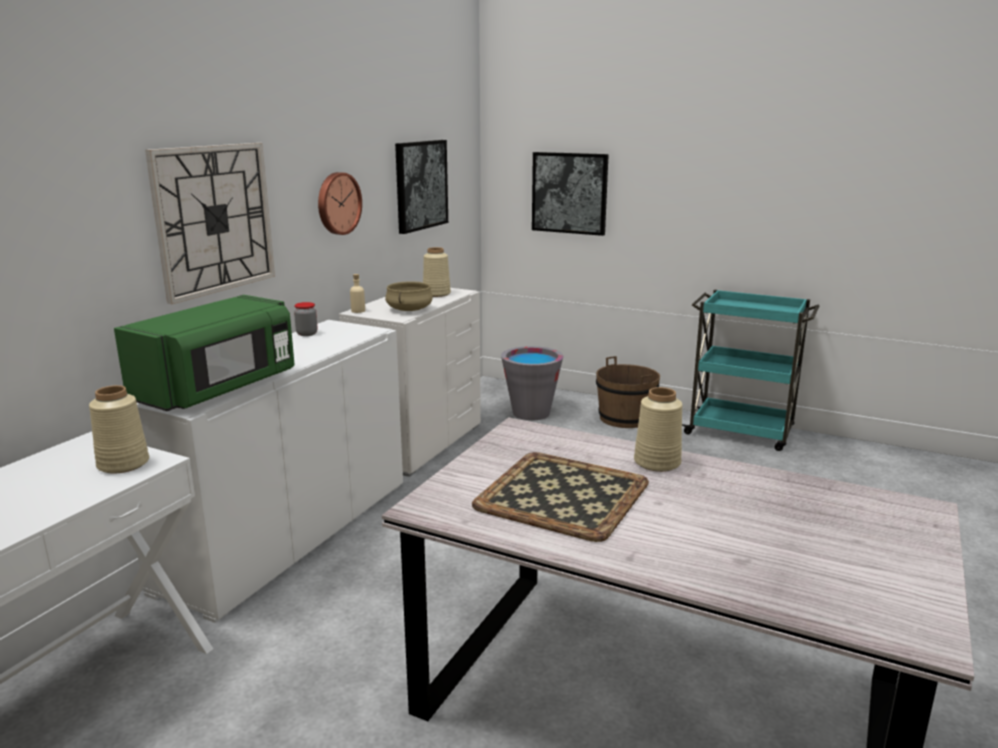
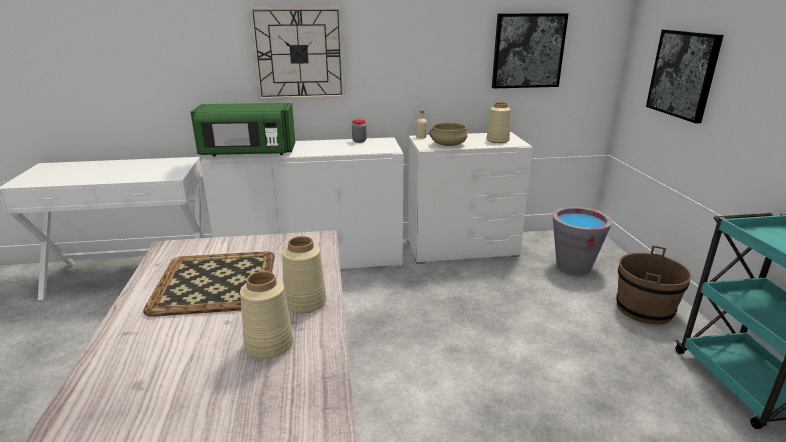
camera: 55 degrees right, 5 degrees up
(122, 464) = (165, 173): beige vase -> beige vase (268, 345)
(337, 203) = (419, 55): wall clock -> none

